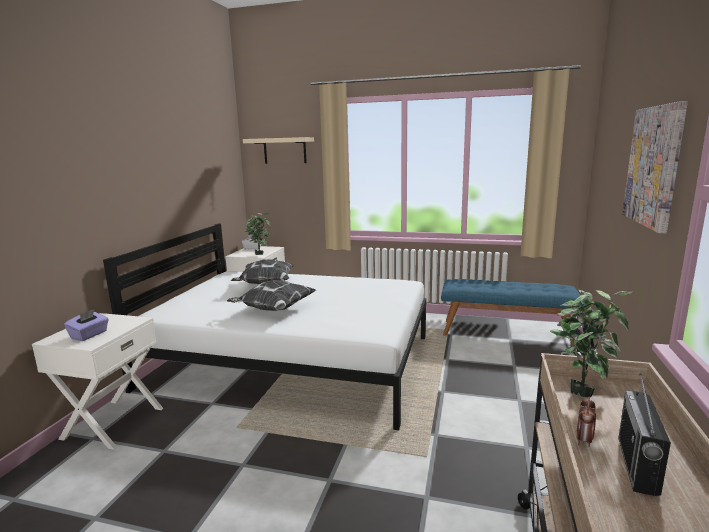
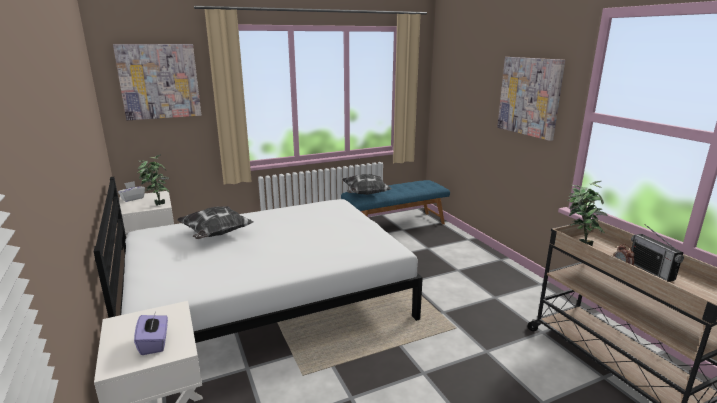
camera: 40 degrees left, 5 degrees up
(273, 309) = (272, 256): pillow -> pillow (365, 194)
(285, 150) = (159, 81): beige shelf -> picture

